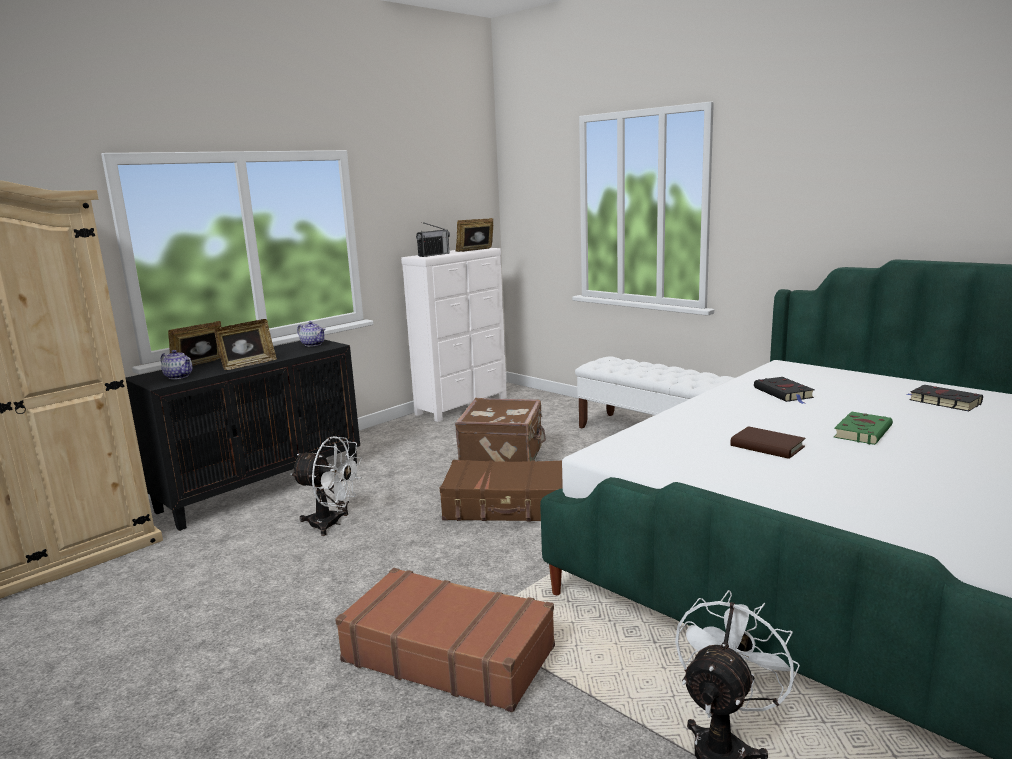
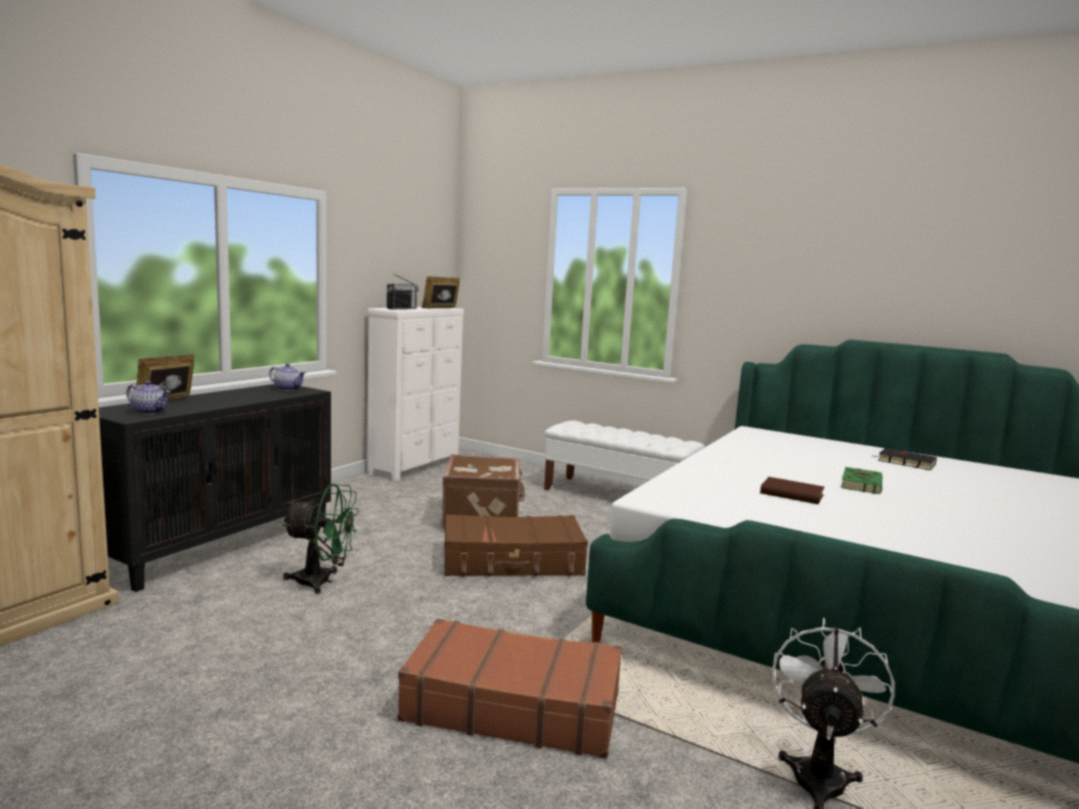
camera: 15 degrees left, 5 degrees down
(248, 364) = (226, 404): picture frame -> none
(332, 524) = (322, 581): white fan -> green fan
(784, 393) = (772, 452): black book -> none

